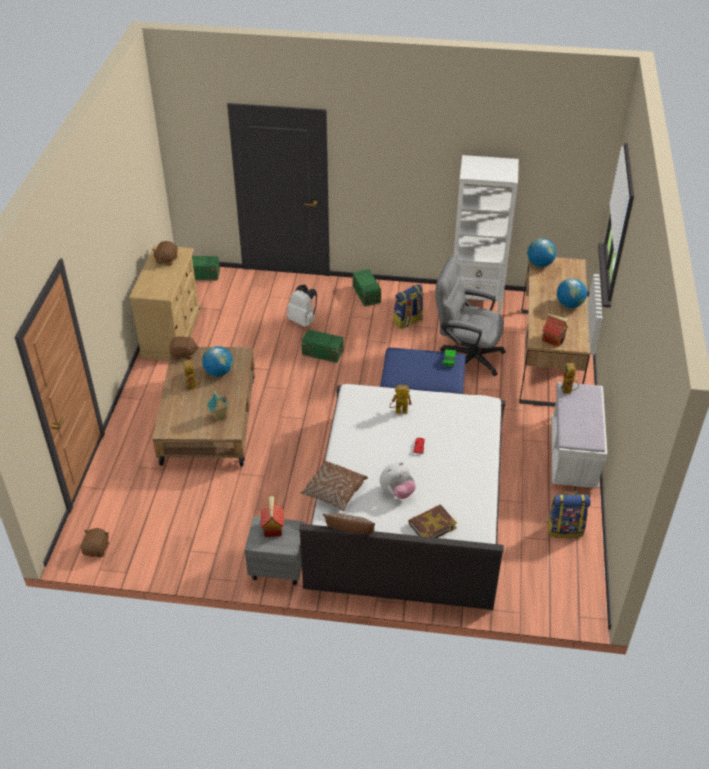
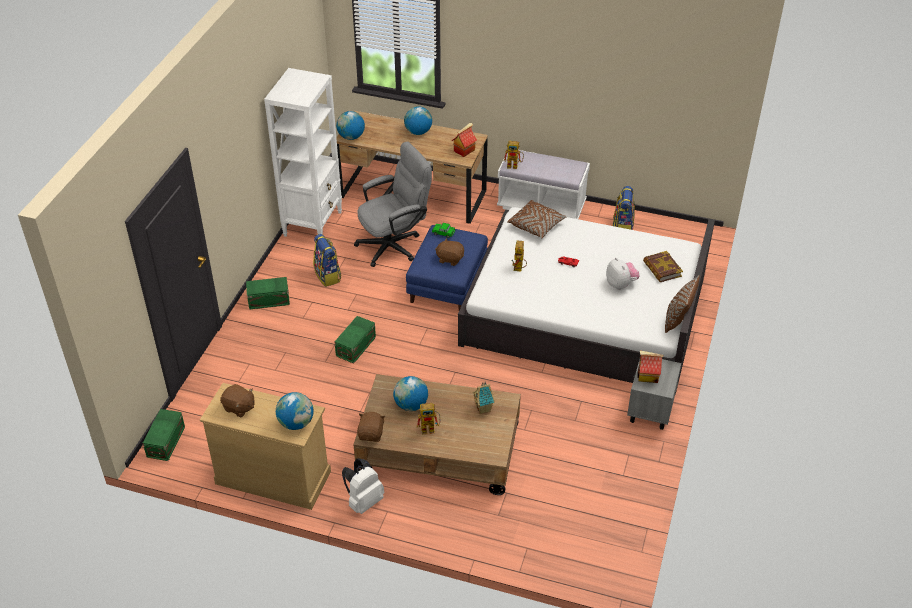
camera: 80 degrees left, 0 degrees up
(97, 549) = (614, 554): brown plush toy -> brown plush toy (450, 259)
(152, 289) = (296, 423): none -> globe
(303, 321) = (295, 356): white backpack -> white backpack (363, 501)
(334, 491) = (616, 324): brown pillow -> brown pillow (536, 225)
(466, 356) = (395, 244): grey office chair -> grey office chair turned 150 degrees counterclockwise

